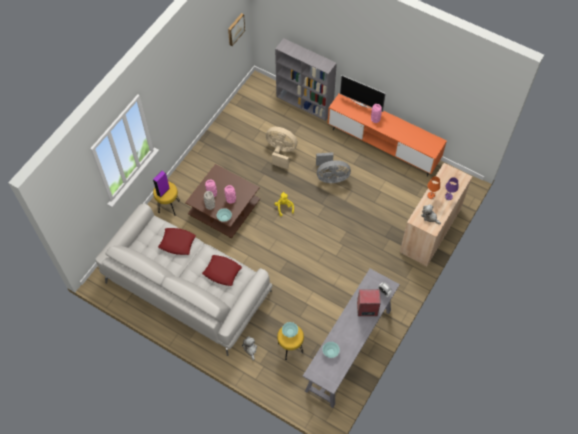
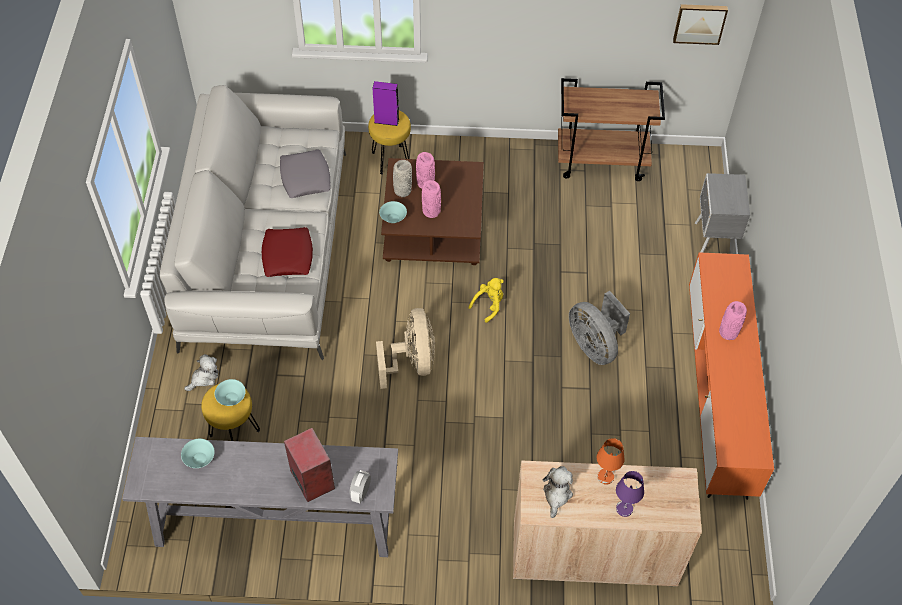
camera: 60 degrees right, 5 degrees down
(177, 243) = (305, 177): red pillow -> grey pillow
(231, 120) = (602, 161): none -> brown cart
(281, 152) = (591, 253): beige fan -> beige fan (412, 362)
(305, 103) = (712, 242): grey bookcase -> grey nightstand
(361, 103) = (745, 297): television -> none

